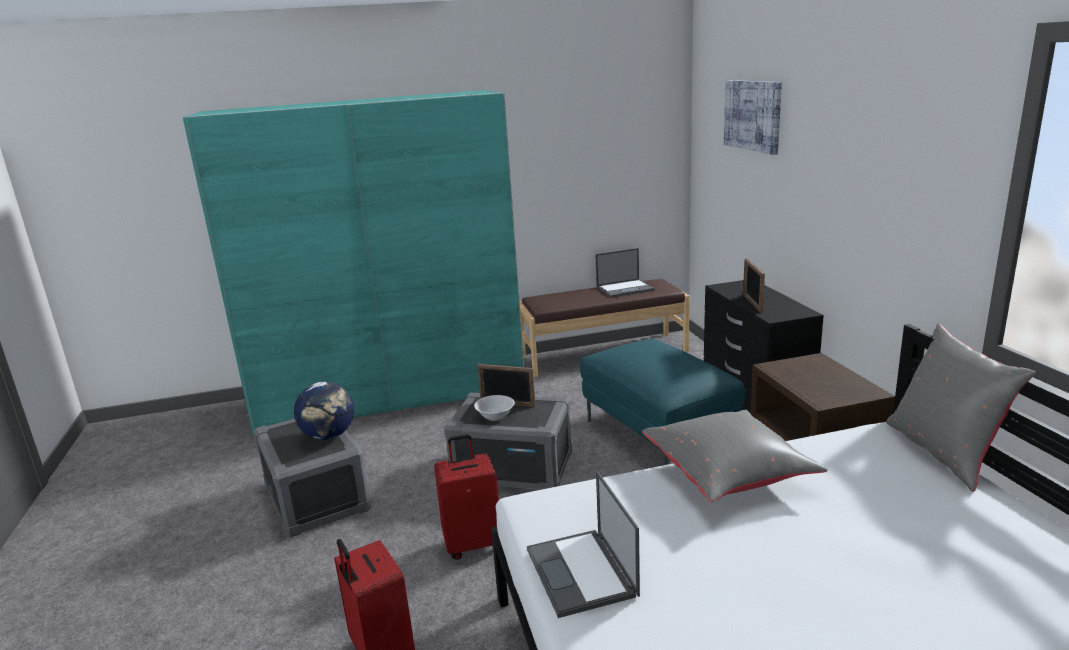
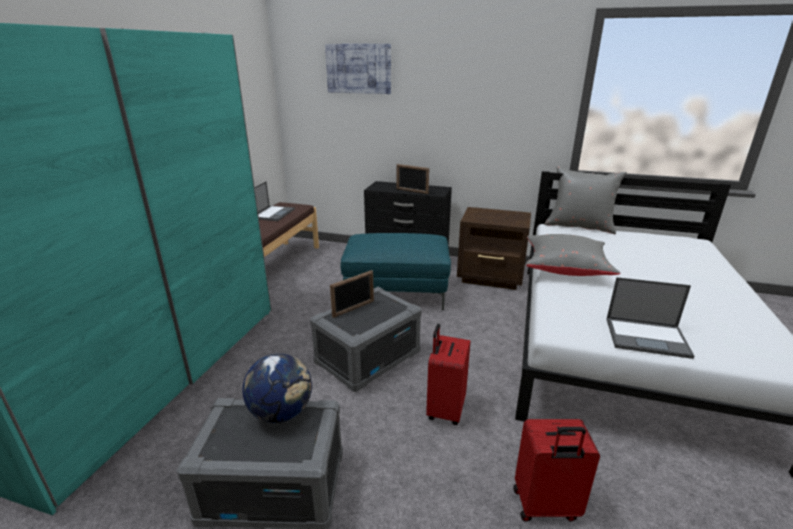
camera: 60 degrees left, 5 degrees up
(495, 417) = (368, 319): white bowl -> none

